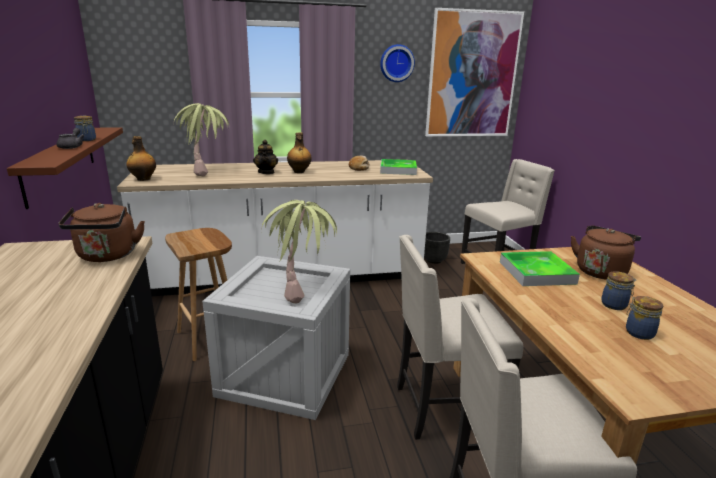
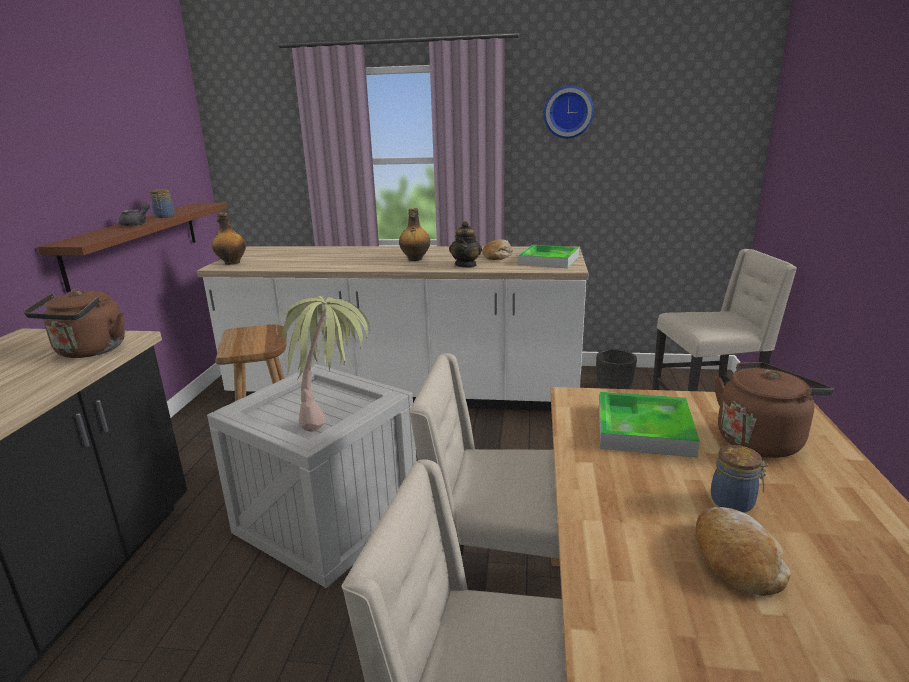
camera: 20 degrees right, 0 degrees up
(207, 172) = (308, 256): potted plant -> none
(266, 172) = (375, 259): teapot -> teapot (466, 265)
(472, 75) = (685, 124): picture -> none
(638, 332) = (734, 559): jar -> bread

